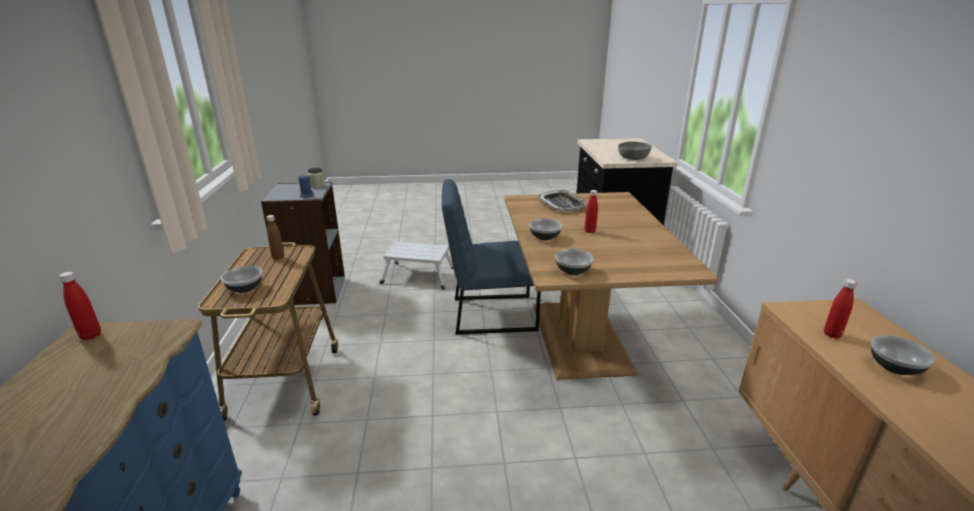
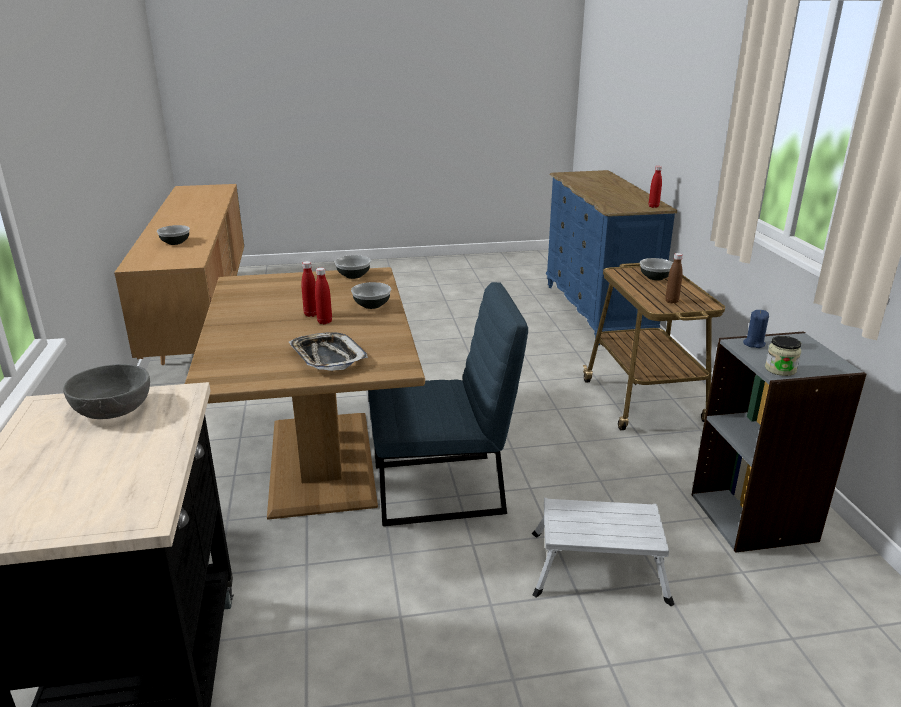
camera: 175 degrees right, 0 degrees up
(832, 334) = (185, 253): red bottle -> red bottle (324, 322)

